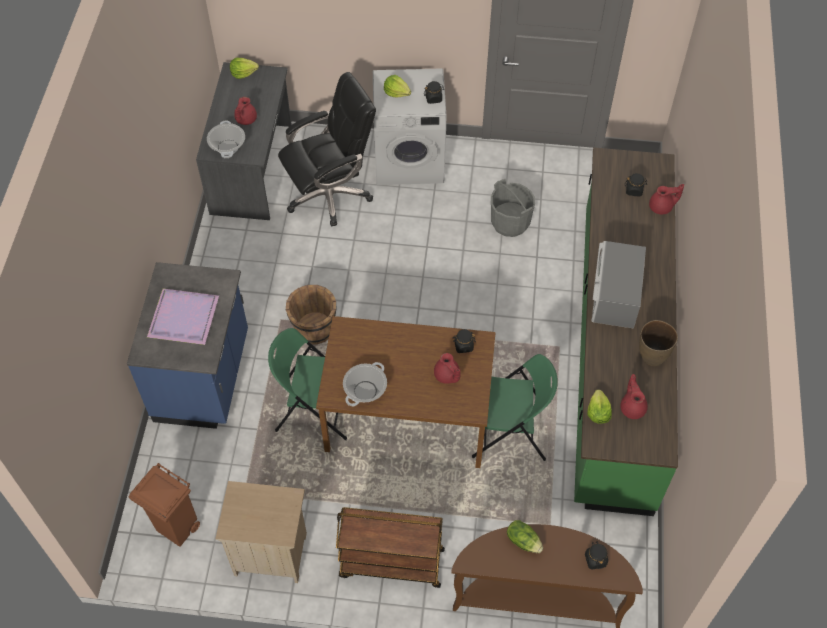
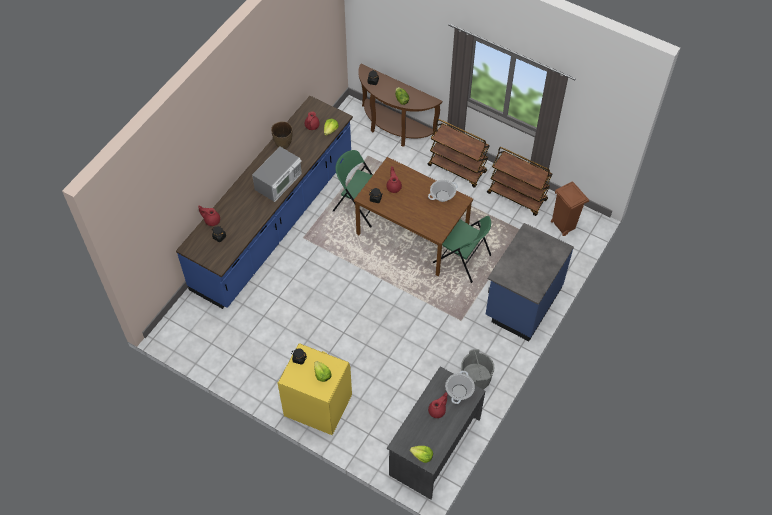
camera: 155 degrees left, 0 degrees up
(183, 316) = (532, 261): purple tray -> none
(270, 552) = (517, 196): beige nightstand -> brown cart
(314, 329) = (442, 306): brown bucket -> none
(330, 194) = (388, 399): black office chair -> none
(409, 161) = (318, 404): white washing machine -> yellow washing machine
(510, 222) = (279, 327): grey bucket -> grey bucket (475, 379)
(614, 353) = (274, 222): green counter -> blue counter

